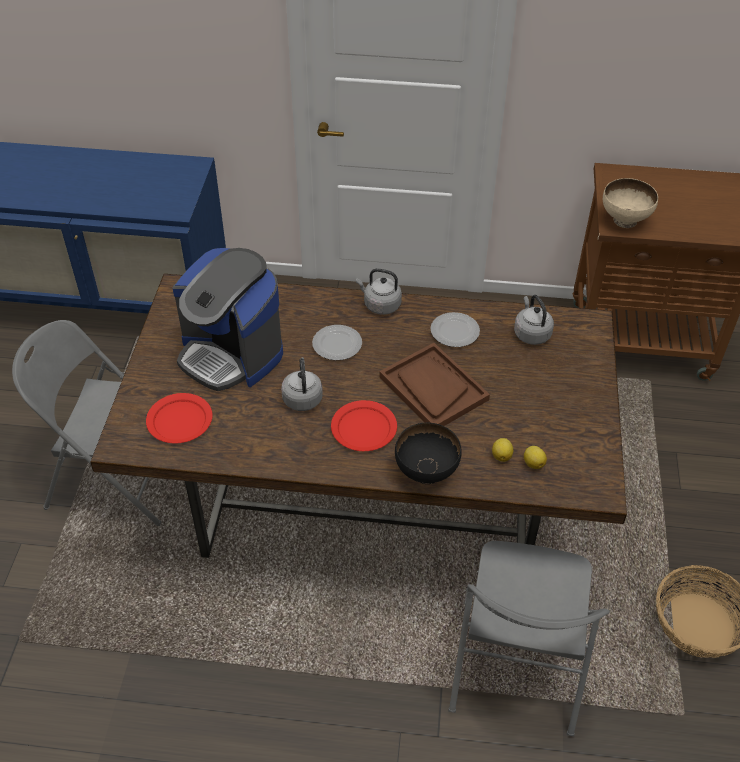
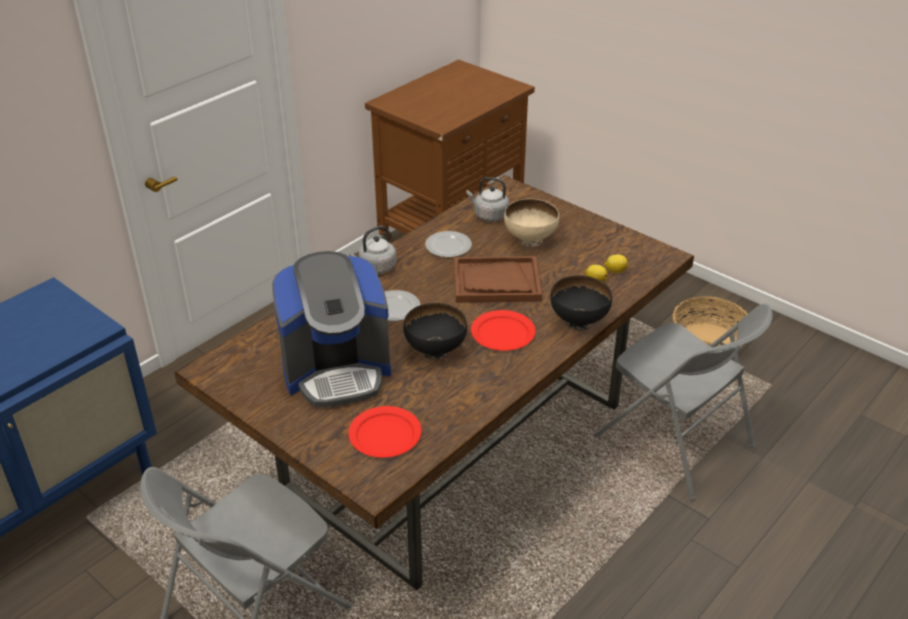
camera: 55 degrees left, 10 degrees down
(302, 398) = (435, 351): grey kettle -> black bowl
(624, 220) = (440, 119): beige bowl -> beige bowl (529, 240)

